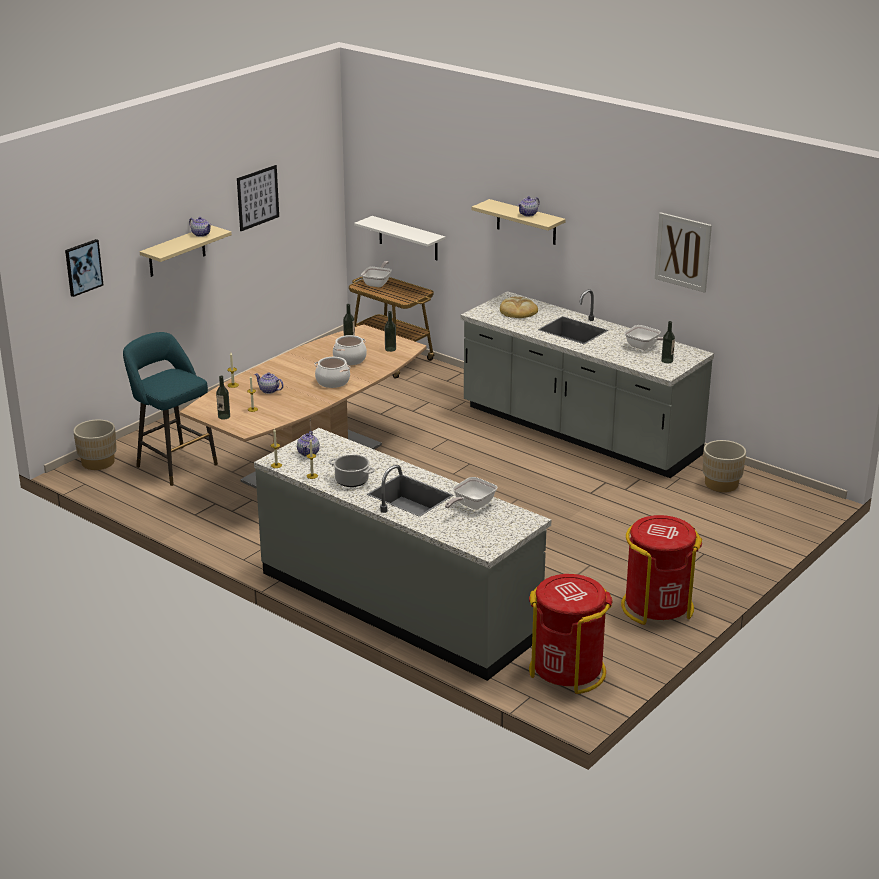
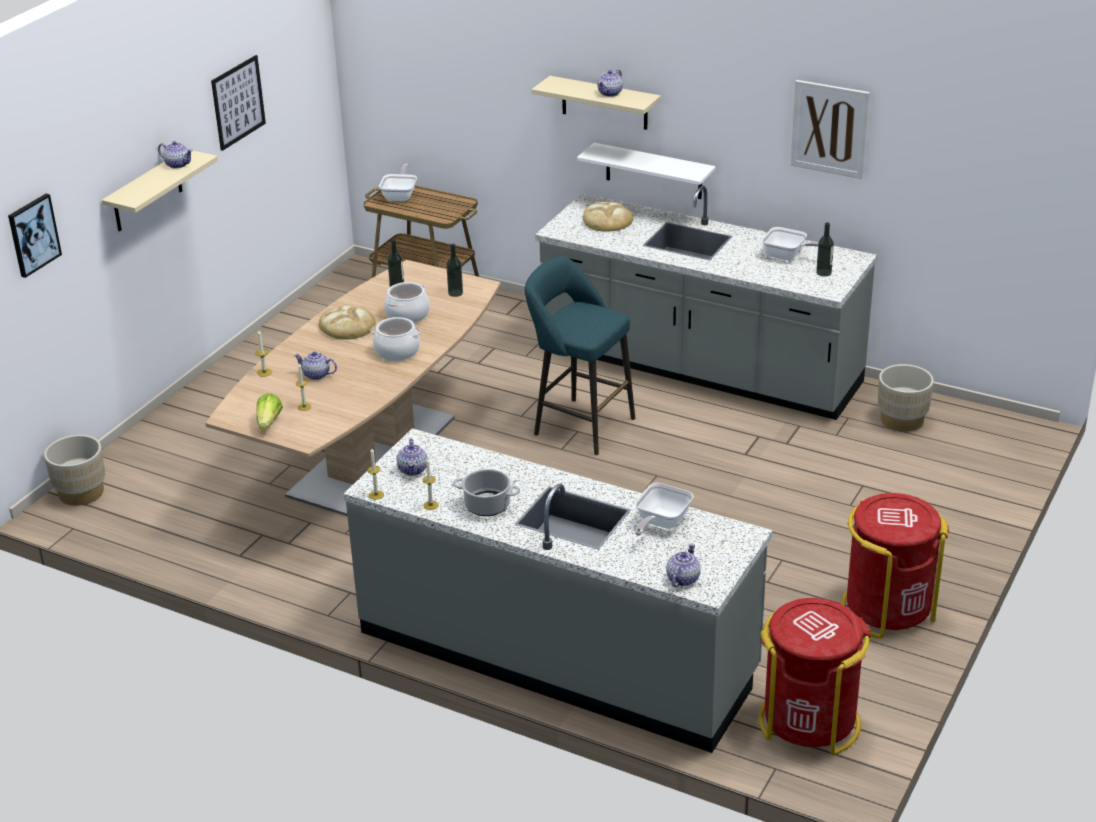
camera: 10 degrees left, 5 degrees up
(174, 464) = (187, 482): turquoise stool -> turquoise stool (579, 425)
(224, 416) = (269, 423): bottle -> lettuce
(303, 362) = (347, 326): none -> bread
(408, 238) = (434, 133): white shelf -> white shelf (653, 171)
(471, 541) = (682, 579): none -> teapot

